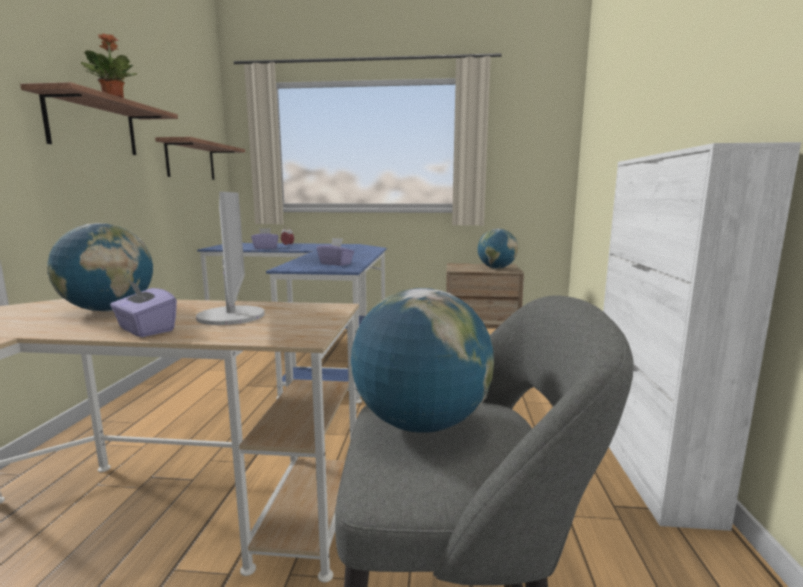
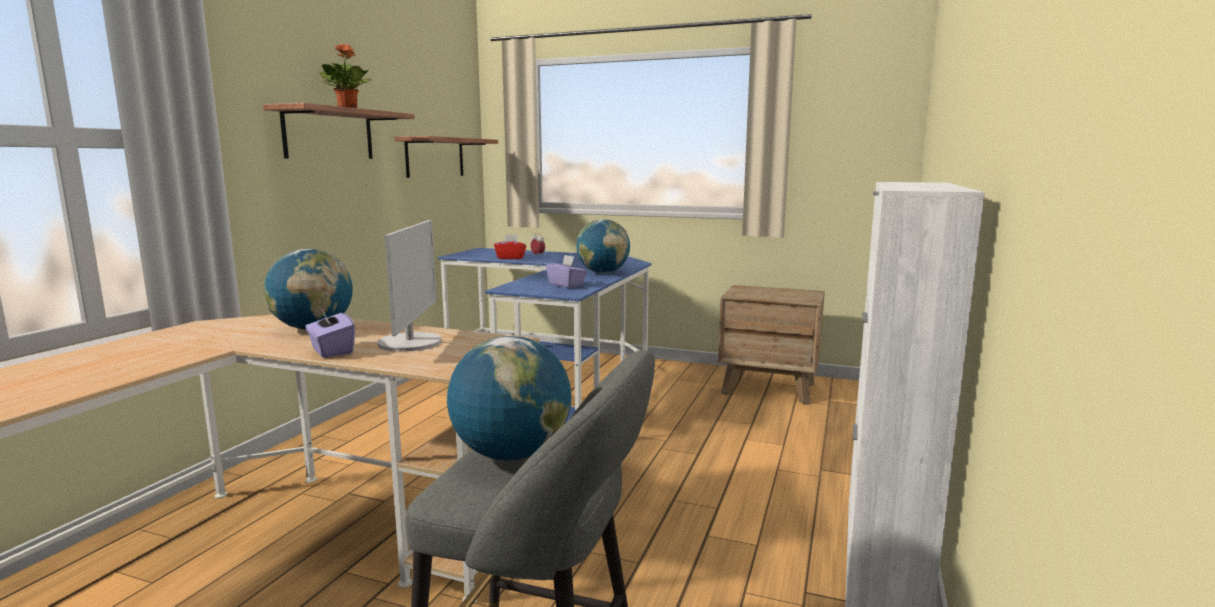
camera: 15 degrees right, 0 degrees up
(265, 248) = (511, 258): purple tissue box -> red tissue box
(496, 268) = (790, 296): globe -> globe (603, 273)

